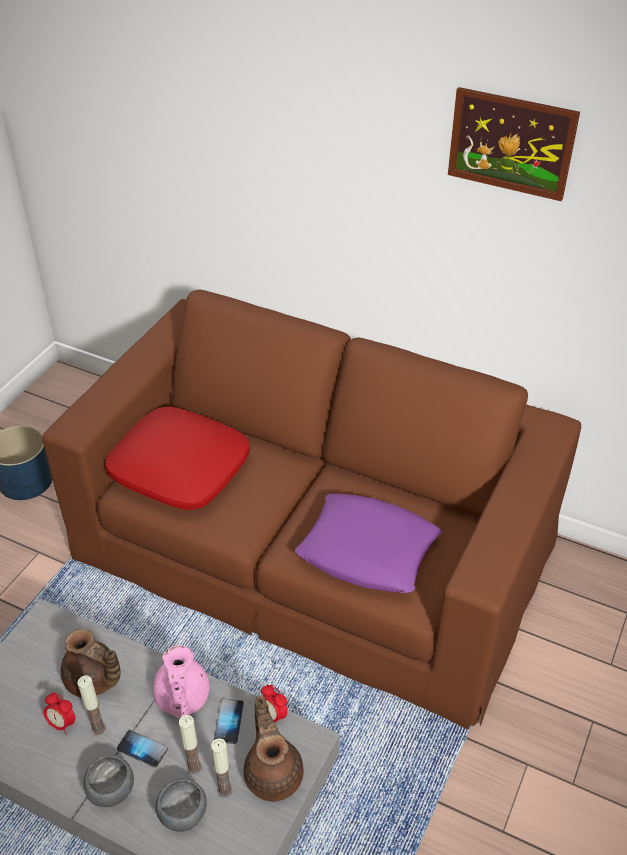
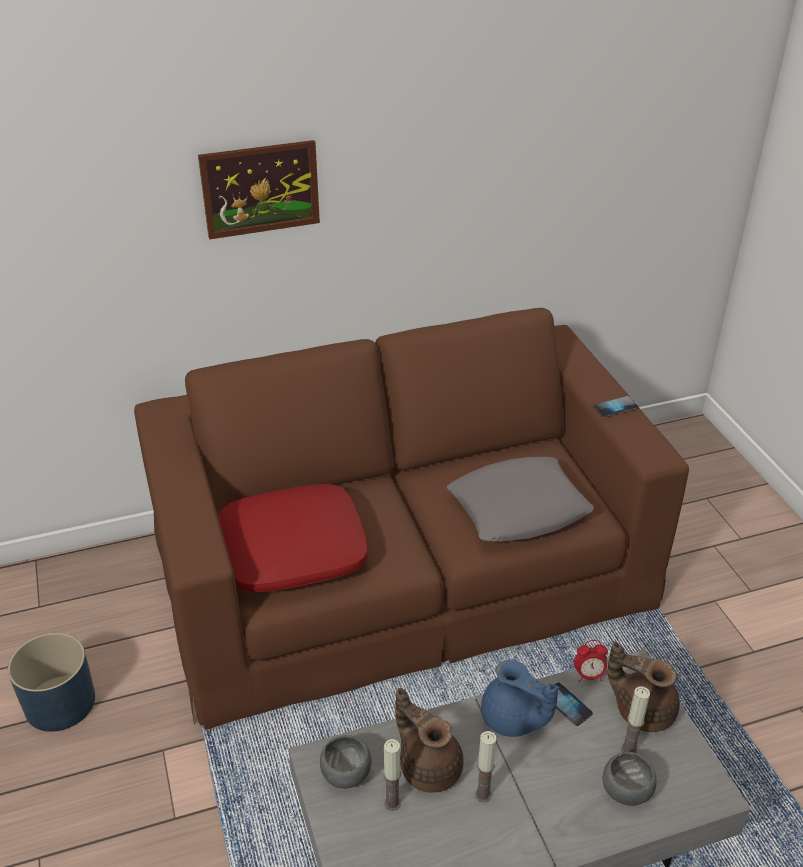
camera: 45 degrees left, 5 degrees down
(62, 723) = (451, 818): alarm clock -> none
(94, 680) = (429, 766): brown teapot -> brown teapot turned 120 degrees counterclockwise
(112, 790) = (557, 824): grey bowl -> grey bowl (347, 772)
(142, 749) = (536, 778): phone -> phone (615, 408)
(181, 699) = (513, 720): pink teapot -> blue teapot
(194, 767) = (588, 755): candle -> candle (392, 803)
(368, 550) = (519, 508): purple pillow -> grey pillow
(511, 143) = (474, 92): picture -> picture (260, 189)

